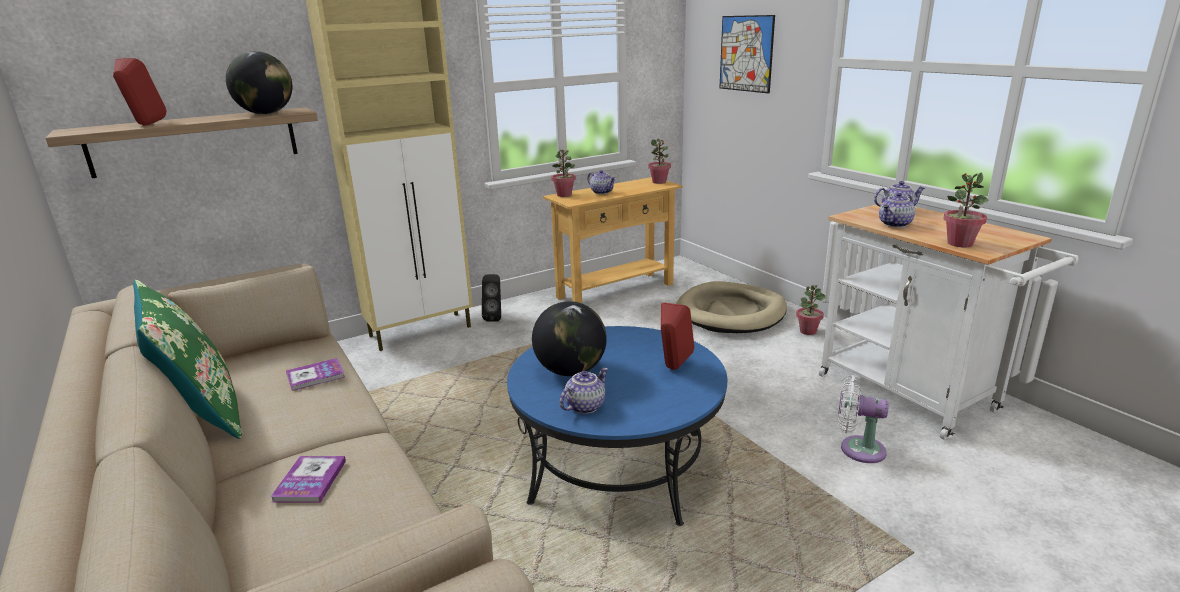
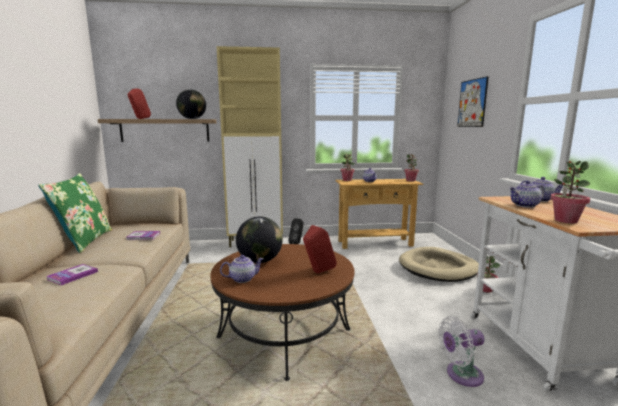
camera: 25 degrees right, 10 degrees down
(617, 467) = (284, 334): blue coffee table -> brown coffee table
(857, 449) = (461, 375): white fan -> white fan turned 60 degrees counterclockwise

